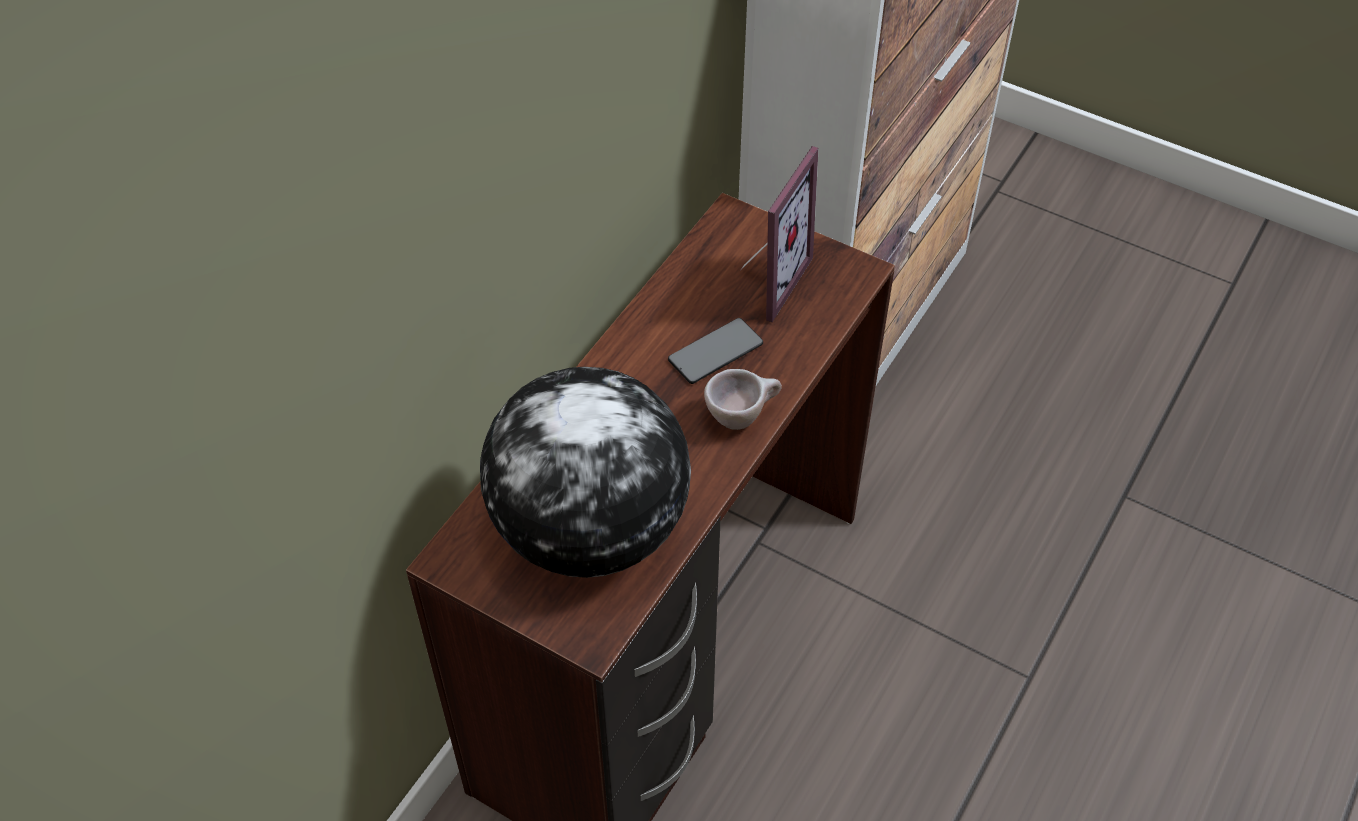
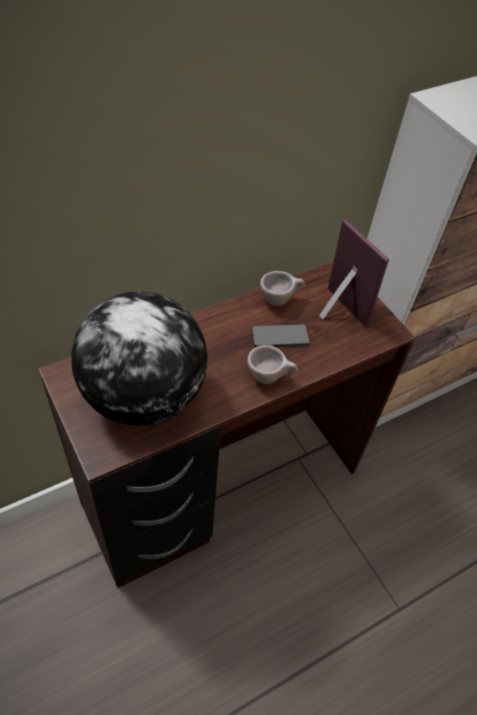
camera: 25 degrees right, 0 degrees up
(678, 298) = (280, 299): none -> beige cup
(766, 280) = (335, 312): picture frame -> picture frame turned 90 degrees counterclockwise

